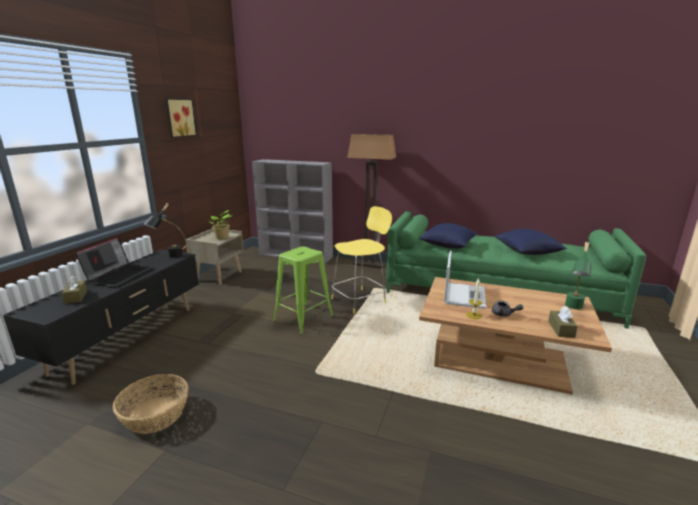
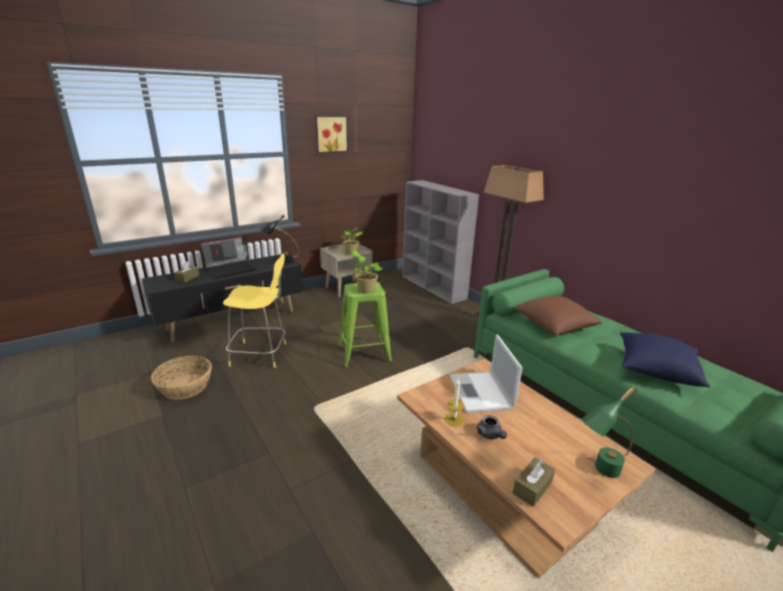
camera: 35 degrees right, 5 degrees up
(304, 253) = (365, 290): none -> potted plant
(360, 300) = (436, 355): yellow stool -> yellow stool (261, 354)
(447, 245) = (553, 326): blue pillow -> brown pillow
(464, 295) = (481, 392): laptop -> laptop turned 120 degrees clockwise

